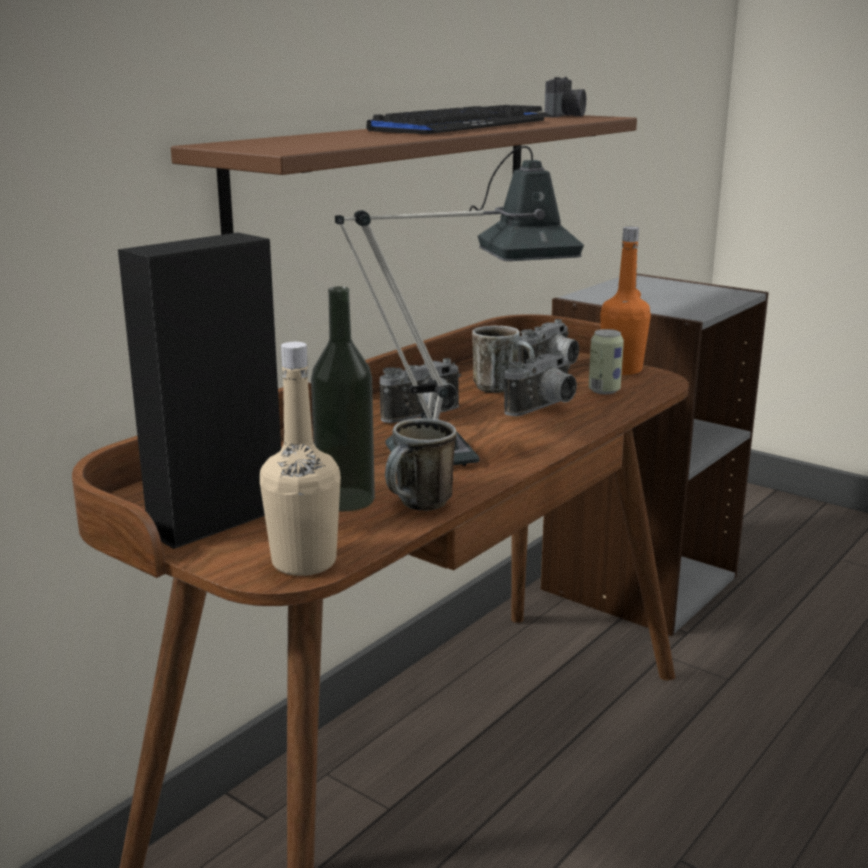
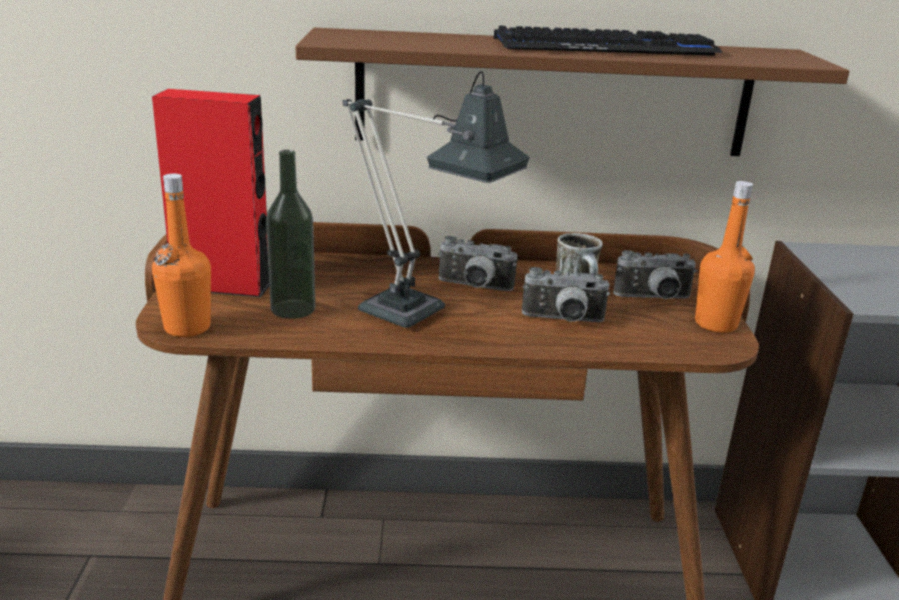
camera: 50 degrees right, 5 degrees up
(217, 519) = (222, 285): black speaker -> red speaker
(304, 562) = (187, 328): beige bottle -> orange bottle
(420, 506) = (311, 334): mug -> none
(565, 116) = (781, 55): camera -> none
(604, 390) = (648, 331): can -> none

